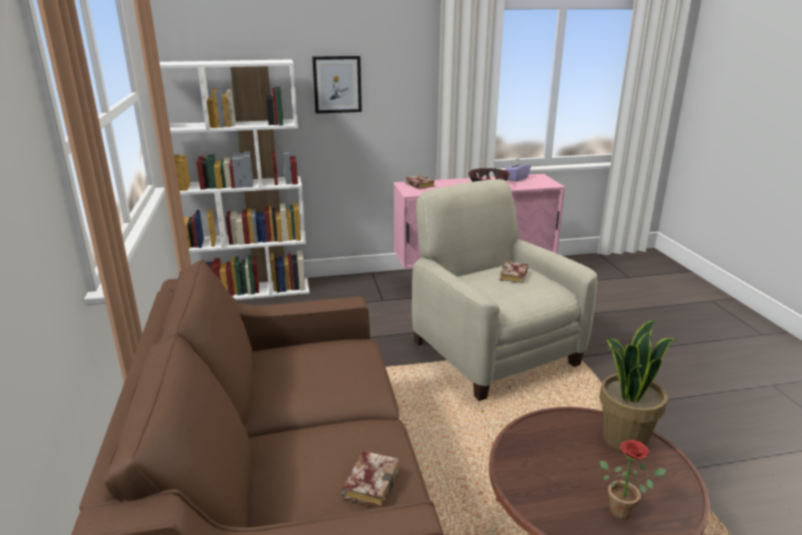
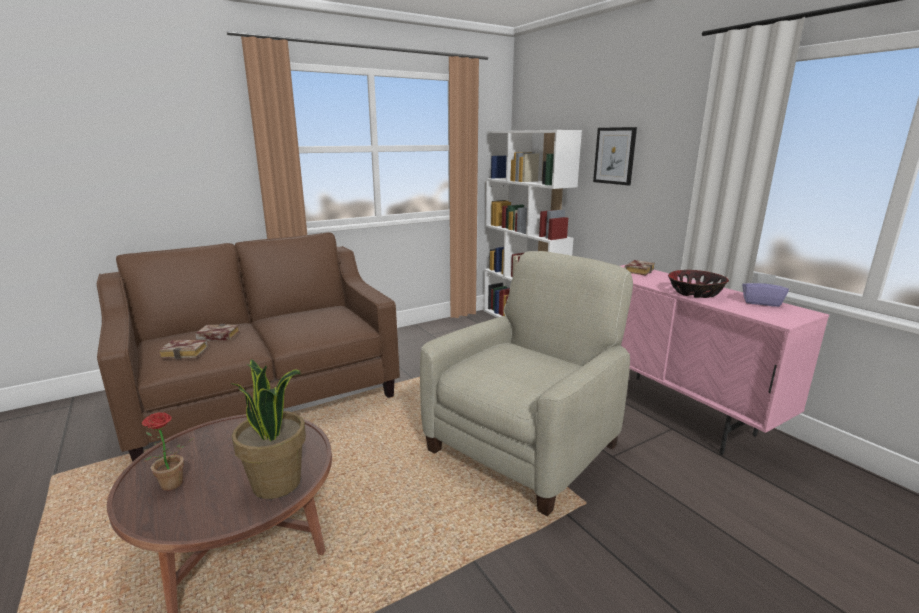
camera: 70 degrees right, 5 degrees down
(514, 276) = (534, 366): book -> book (216, 337)

